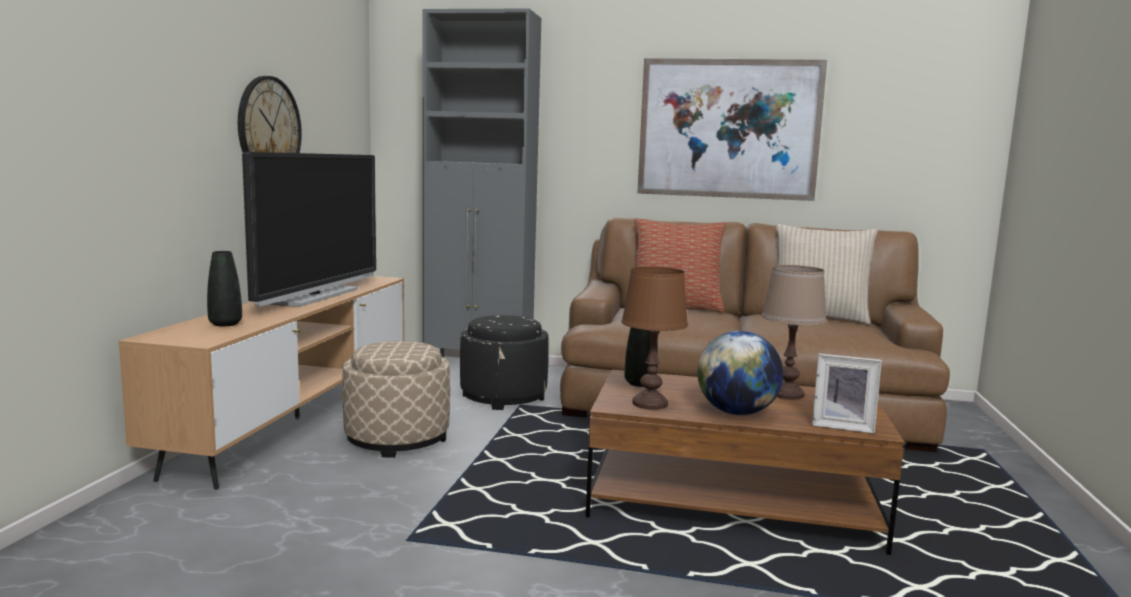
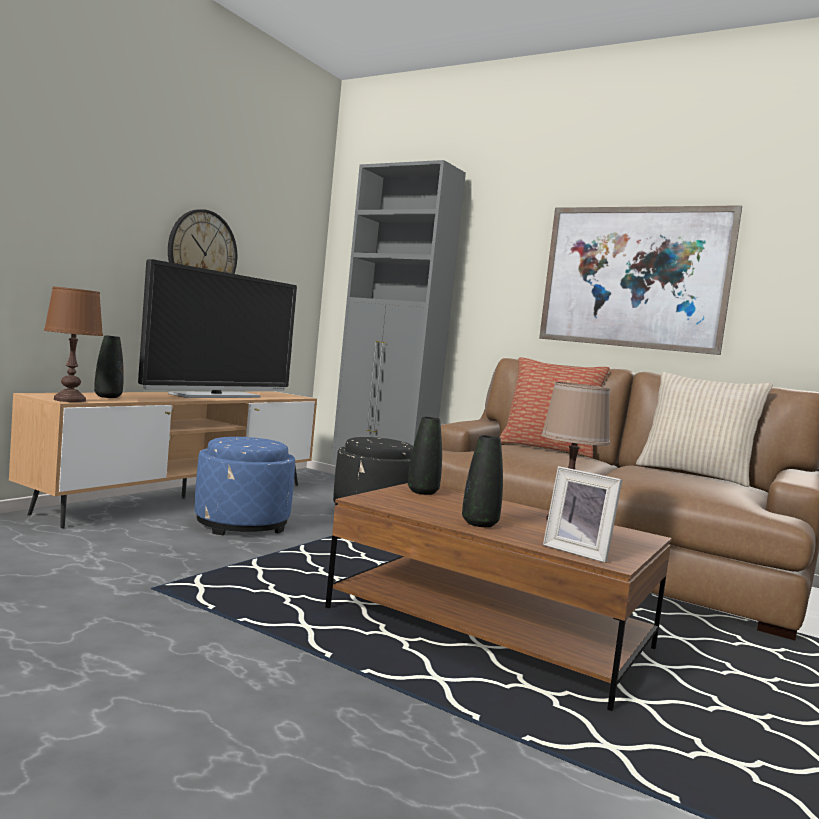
camera: 20 degrees right, 5 degrees down
(397, 438) = (242, 524): beige ottoman -> blue ottoman
(649, 404) = (402, 504): brown table lamp -> brown table lamp (69, 400)
(736, 412) = (479, 524): globe -> black vase

